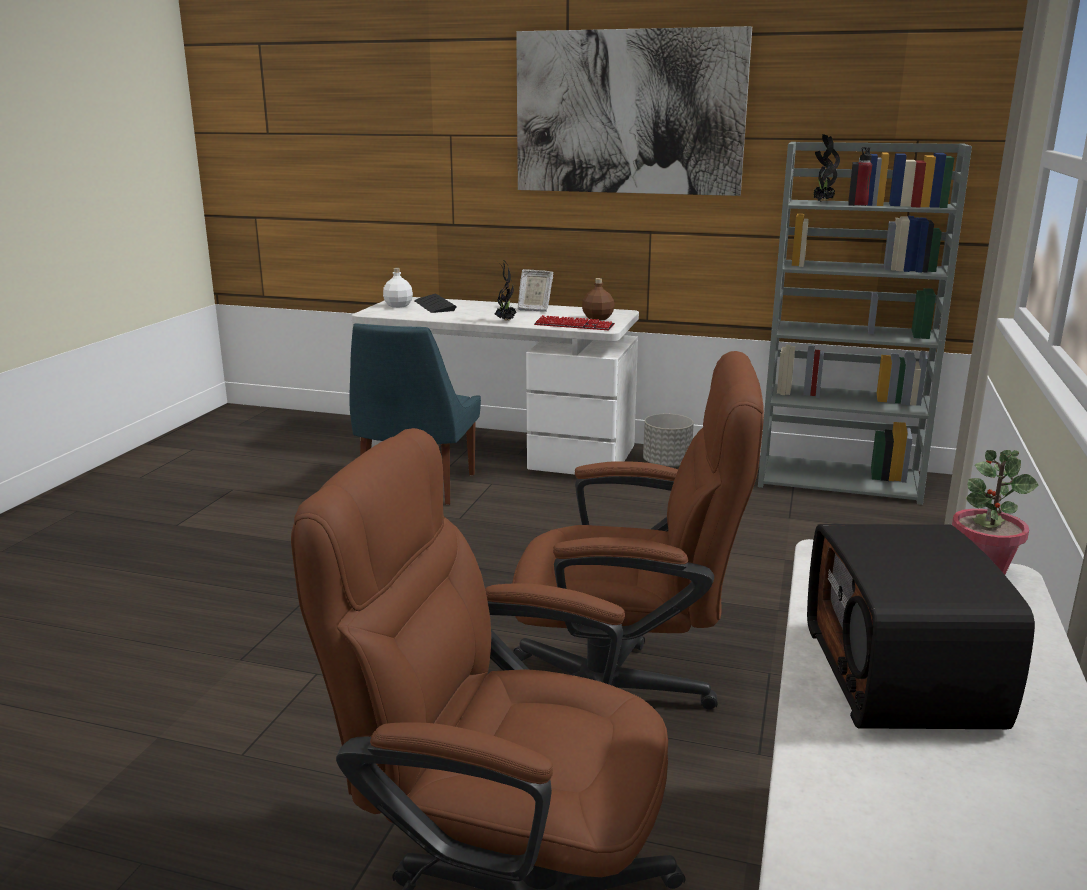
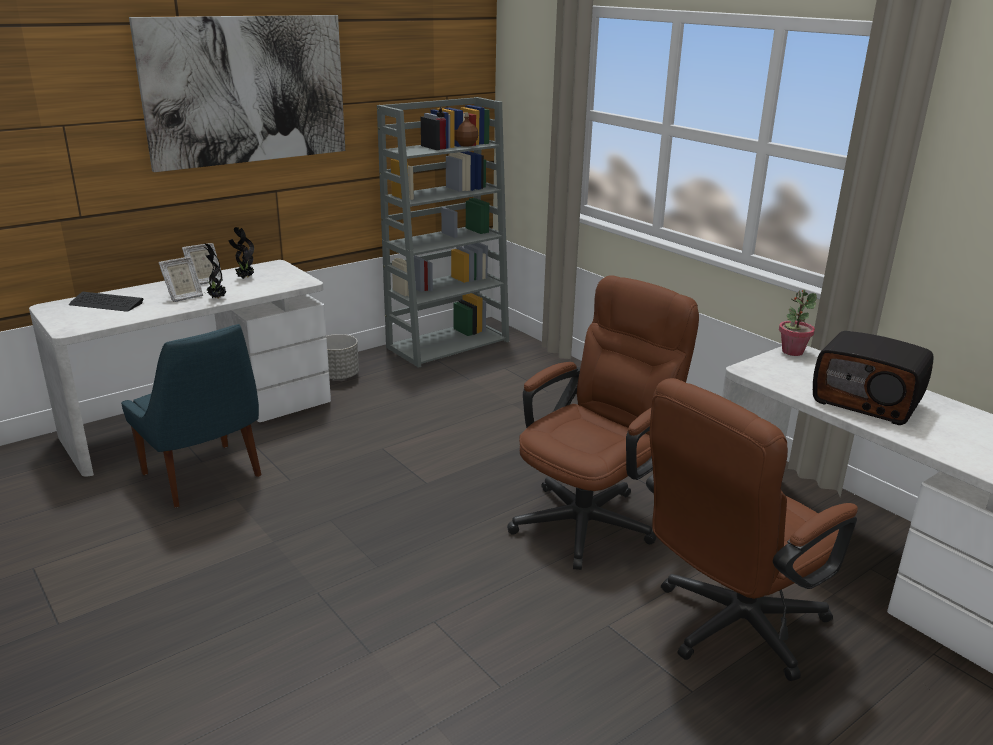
camera: 55 degrees left, 5 degrees up
(398, 305) = (72, 314): white bottle -> none
(489, 314) = (183, 297): none -> picture frame
(574, 325) = (279, 286): keyboard -> none
(597, 318) = (276, 275): brown bottle -> brown bottle (465, 145)
(822, 202) = (411, 149): potted plant -> potted plant (245, 278)

